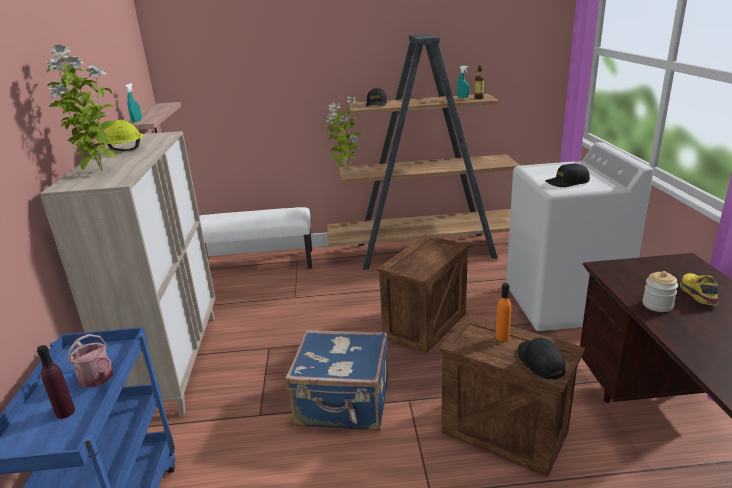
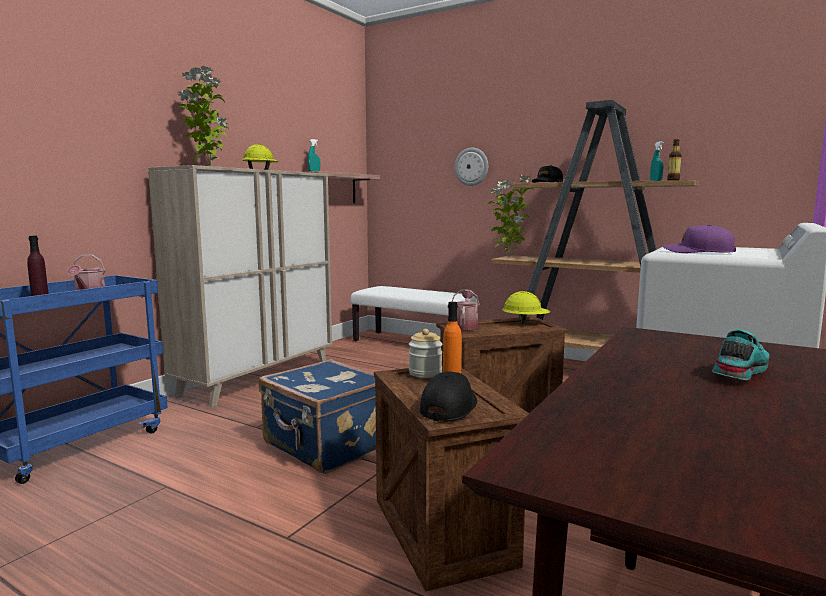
camera: 35 degrees right, 15 degrees down
(284, 86) = (471, 166): none -> wall clock
(402, 264) = (465, 326): none -> watering can
(432, 245) = (525, 322): none -> yellow hard hat
(567, 182) = (698, 252): black cap -> purple cap
(657, 305) = (639, 364): jar -> jar (425, 373)
(696, 294) = (738, 371): yellow shoe -> turquoise shoe

